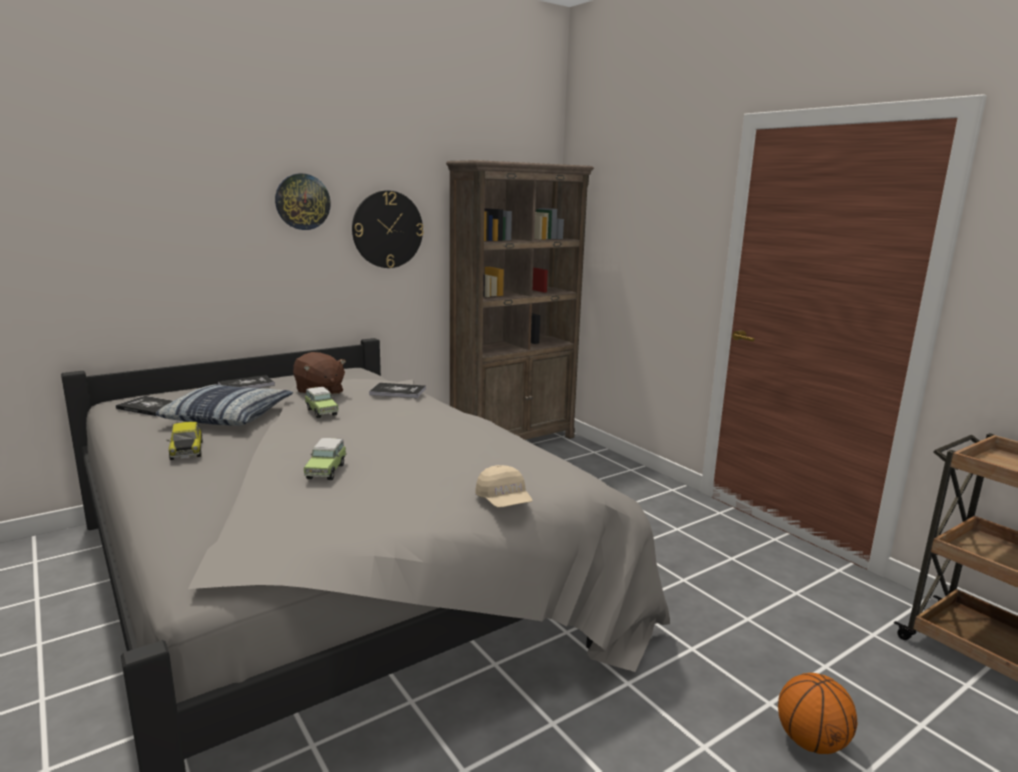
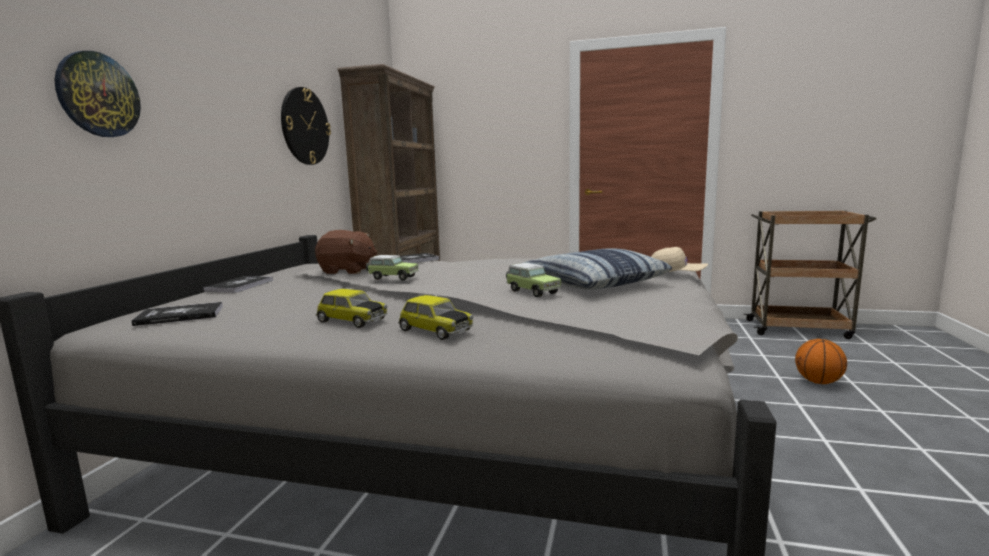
camera: 40 degrees left, 5 degrees down
(185, 482) = (434, 331): none -> toy car
(229, 416) = (304, 299): pillow -> pillow (592, 282)
(302, 202) = (242, 86): wall clock -> wall clock (98, 95)

